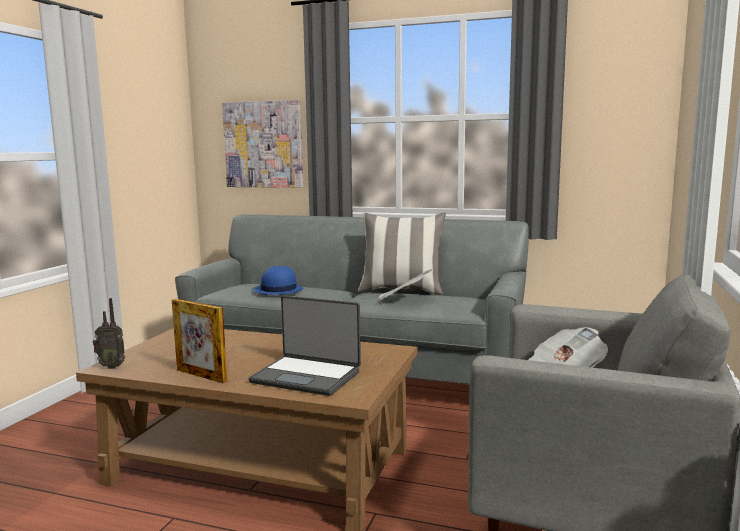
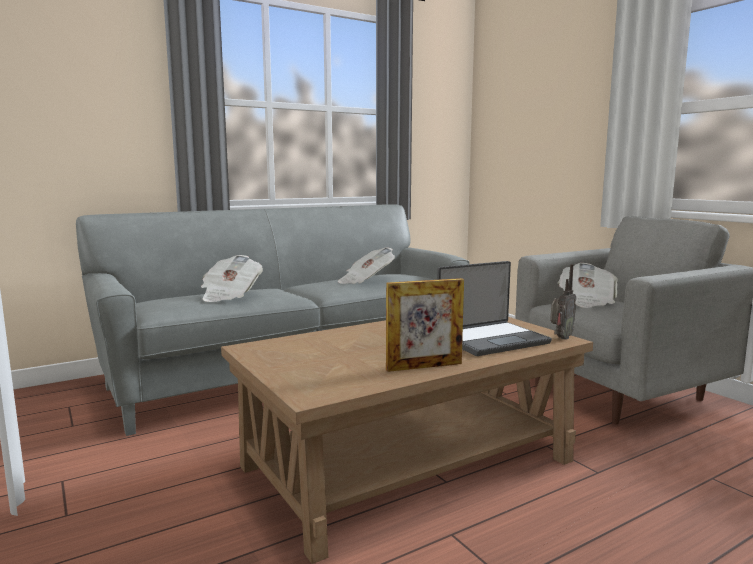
camera: 50 degrees left, 0 degrees up
(112, 366) = (313, 393): radio -> radio (560, 338)
(263, 144) = (93, 122): picture -> none
(278, 290) = (230, 295): blue hat -> newspaper
(401, 290) = (327, 278): pillow -> none

